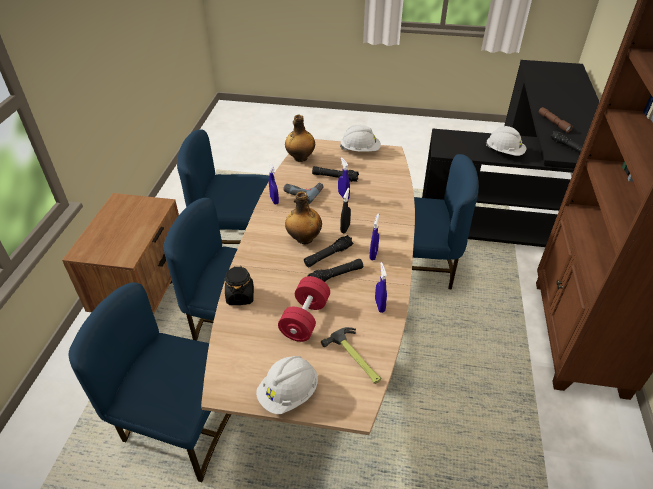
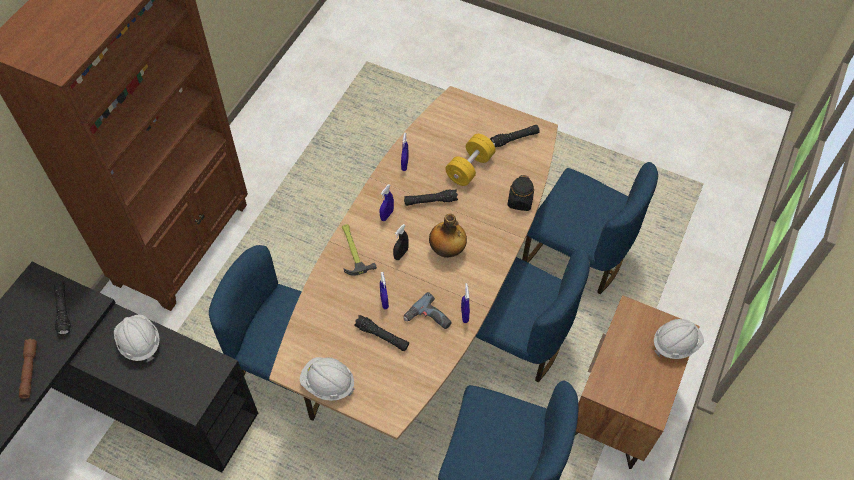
camera: 165 degrees left, 15 degrees up
(288, 393) = (496, 118): white hard hat -> white hard hat (675, 343)
(300, 158) = (413, 387): bottle -> none
(305, 319) = (469, 168): red dumbbell -> yellow dumbbell
(328, 256) = (430, 224): black flashlight -> black flashlight (514, 139)
(355, 358) = (441, 129): hammer -> hammer (353, 250)

